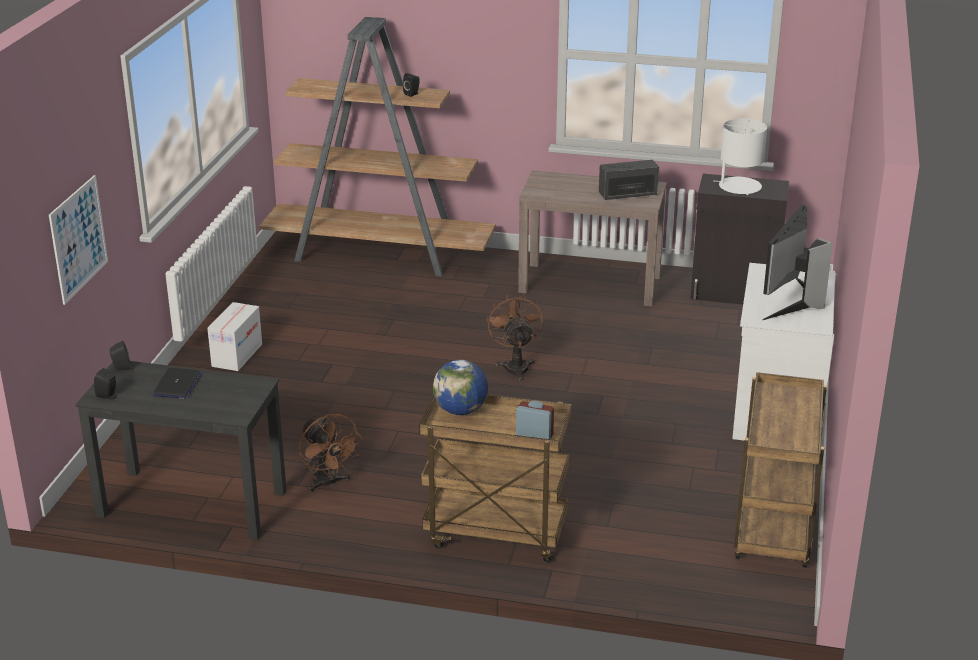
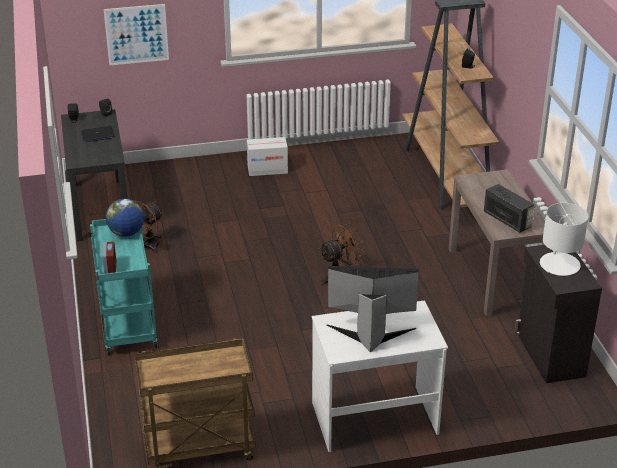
camera: 65 degrees right, 5 degrees up
(494, 535) = (127, 324): brown cart -> turquoise cart

